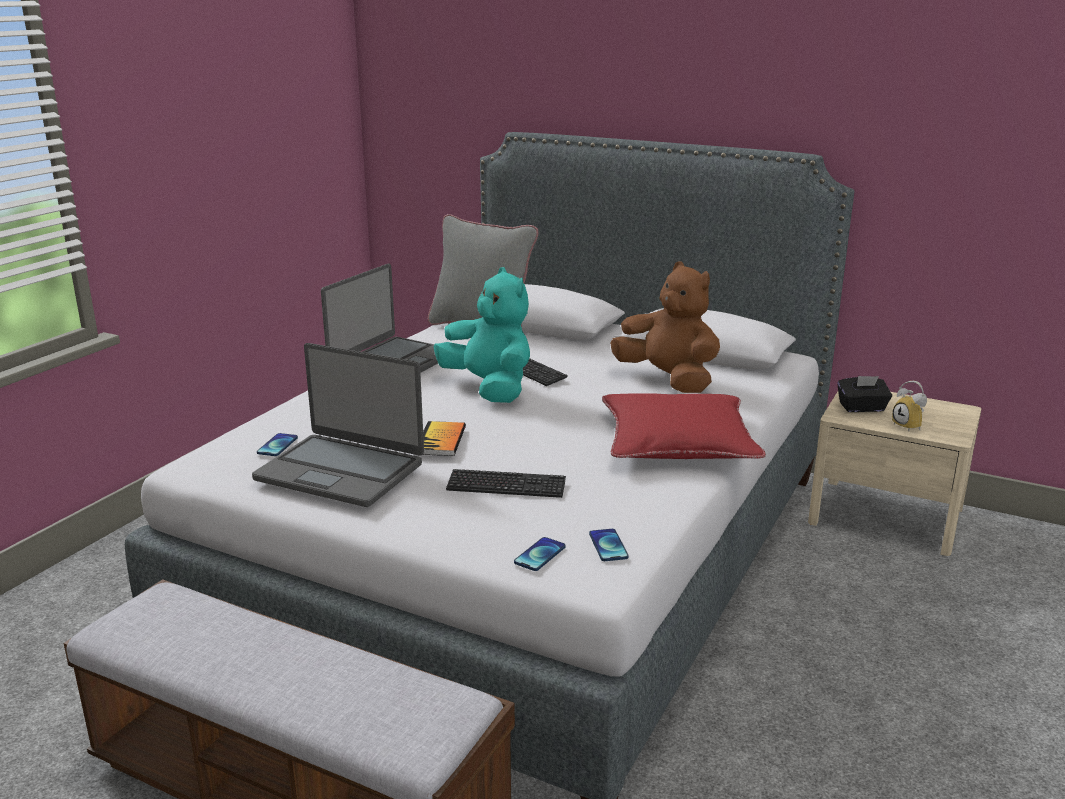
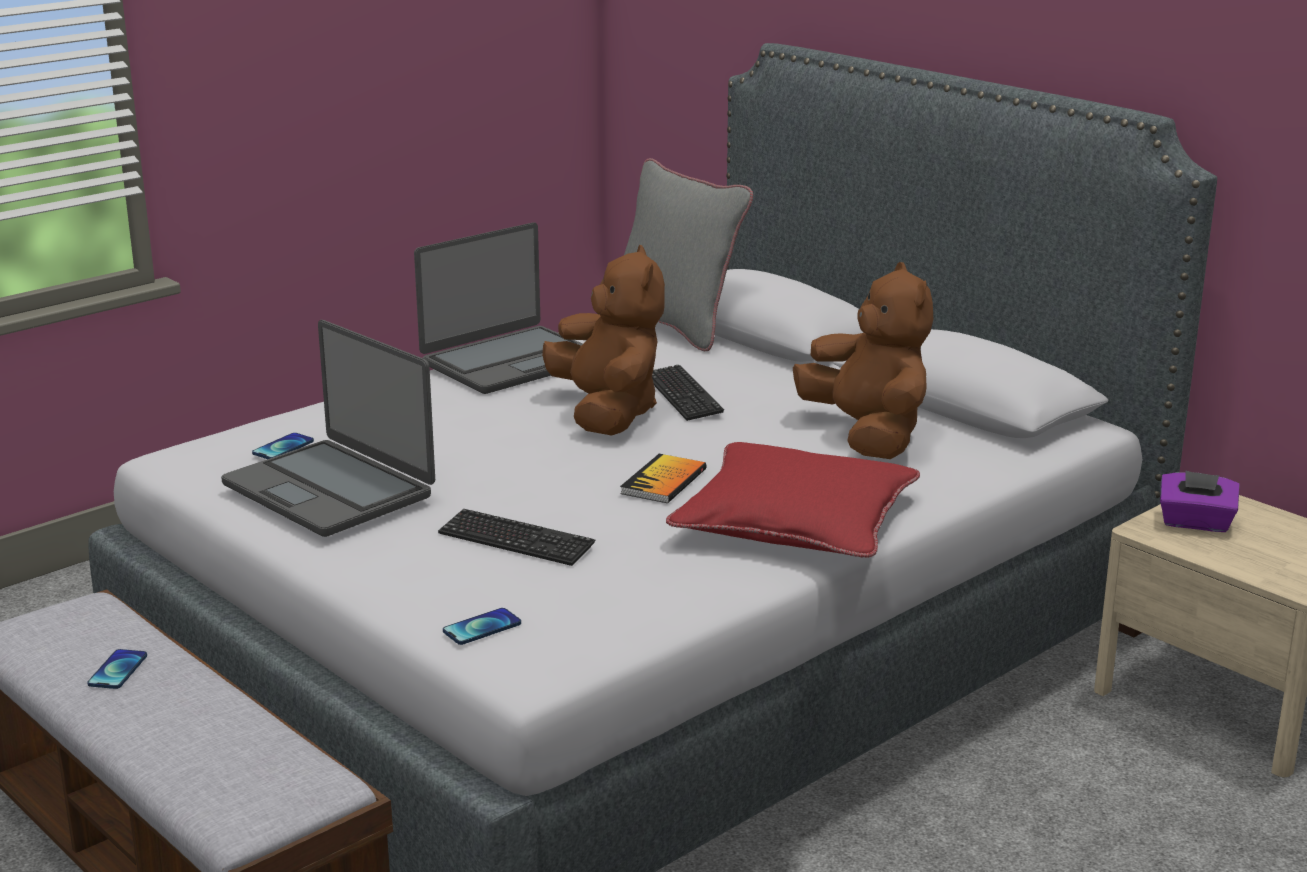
camera: 20 degrees right, 0 degrees up
(441, 440) = (483, 471): book -> book (663, 481)
(489, 388) = (607, 413): turquoise plush toy -> brown plush toy
(608, 546) = (575, 633): phone -> phone (118, 670)
(862, 408) = (1195, 523): black tissue box -> purple tissue box
(910, 426) = (1246, 561): alarm clock -> none

